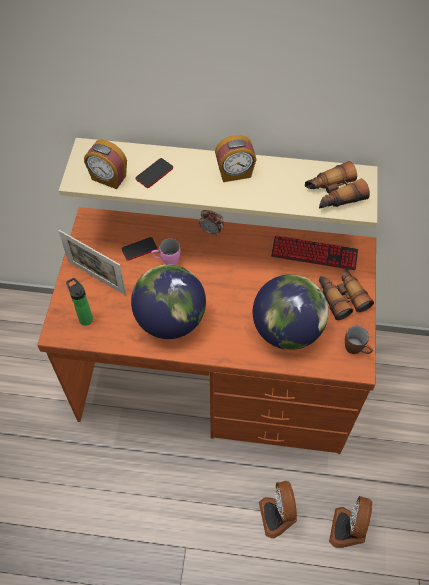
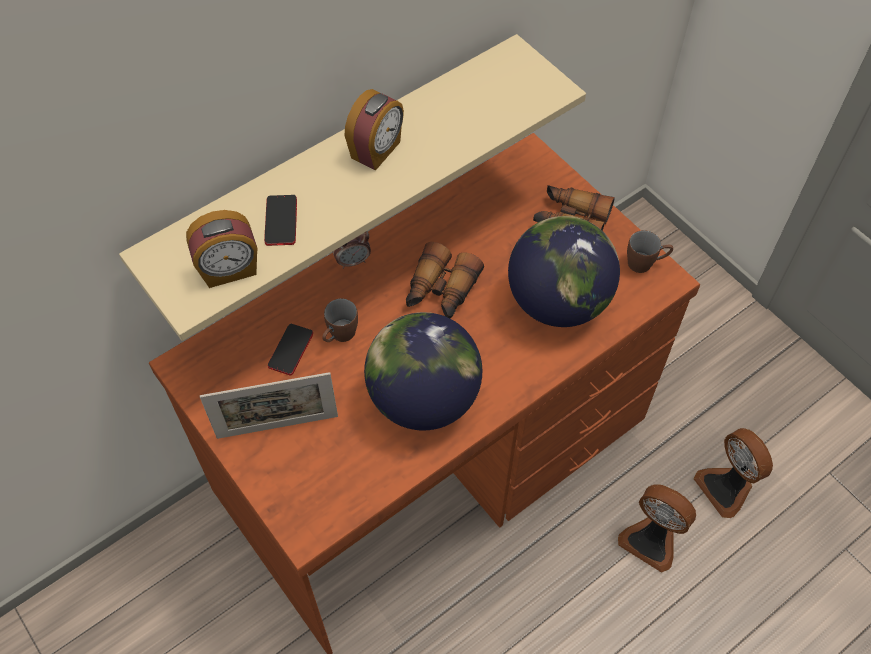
camera: 45 degrees left, 0 degrees up
(85, 318) = (319, 485): bottle -> none
(166, 260) = (339, 336): pink mug -> brown mug
(314, 254) = (493, 198): keyboard -> none
(333, 194) = (509, 95): binoculars -> binoculars (441, 291)

